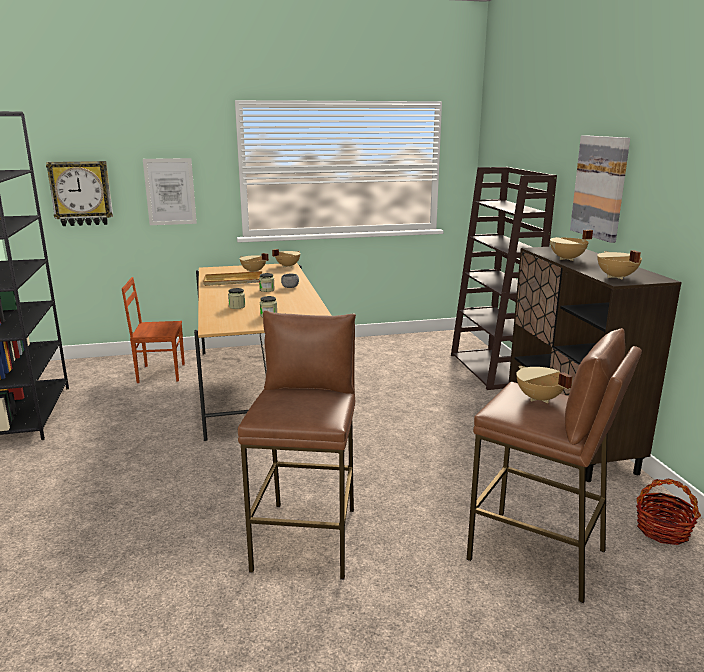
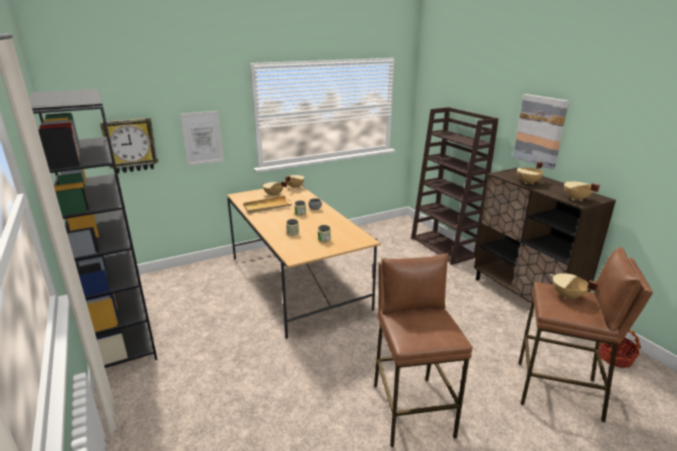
camera: 15 degrees left, 5 degrees up
(160, 373) = (212, 281): brown chair -> none

